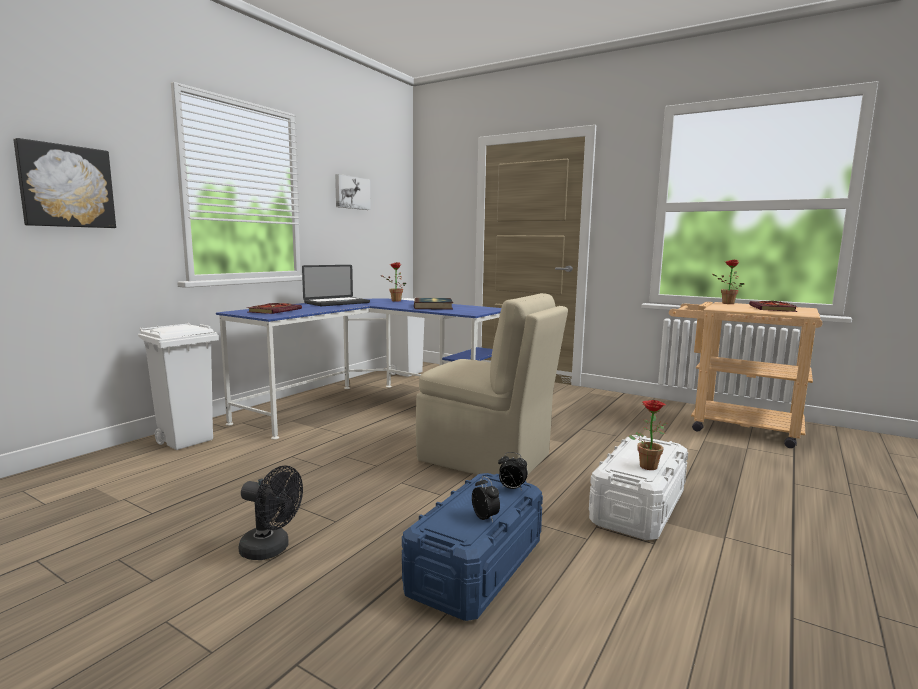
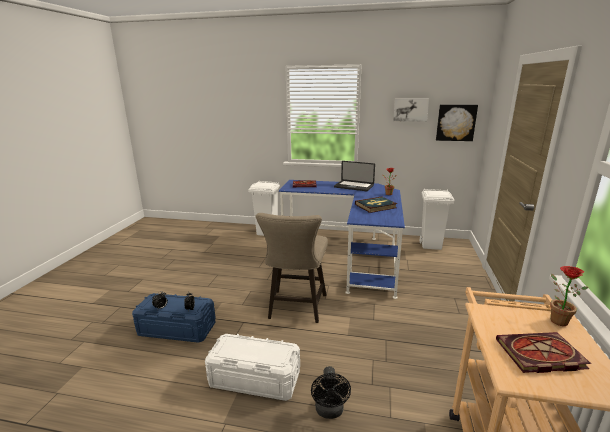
camera: 70 degrees right, 10 degrees up
(66, 186) = (241, 121): picture -> picture (455, 122)
(271, 549) = (183, 281): black fan -> black fan (330, 411)
(487, 459) = (296, 309): beige chair -> beige stool
(647, 465) = (237, 352): potted plant -> none

